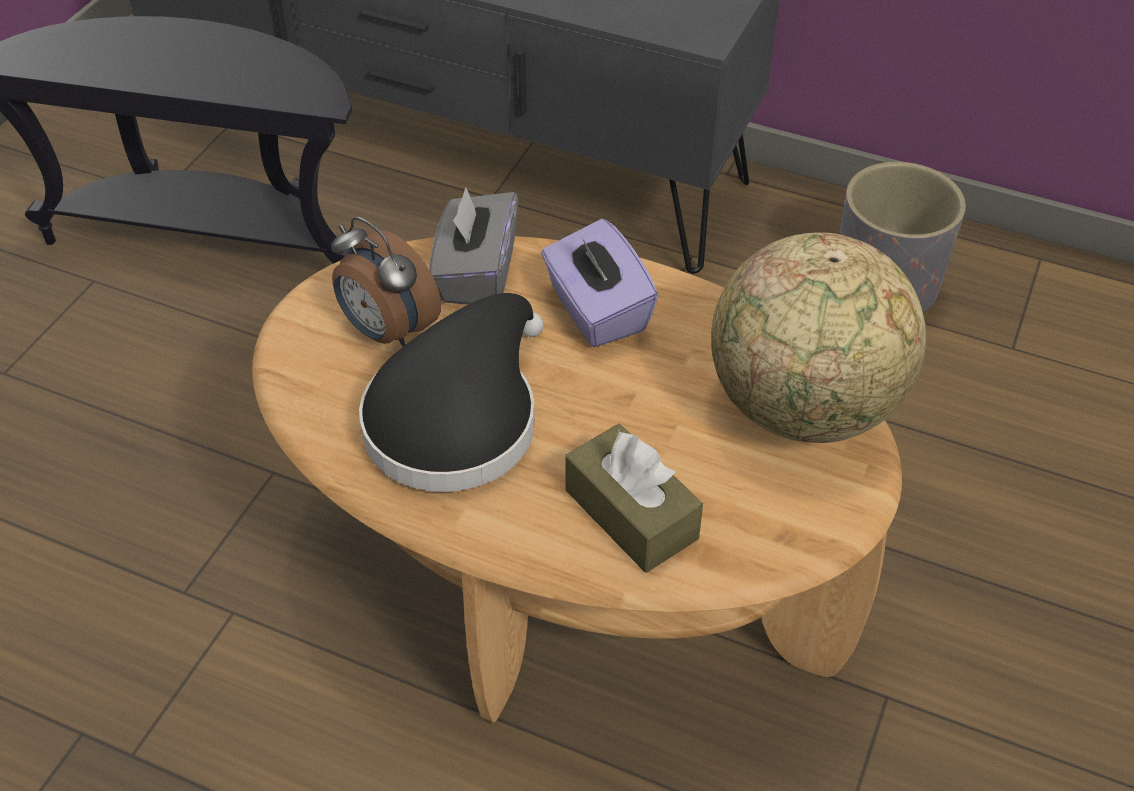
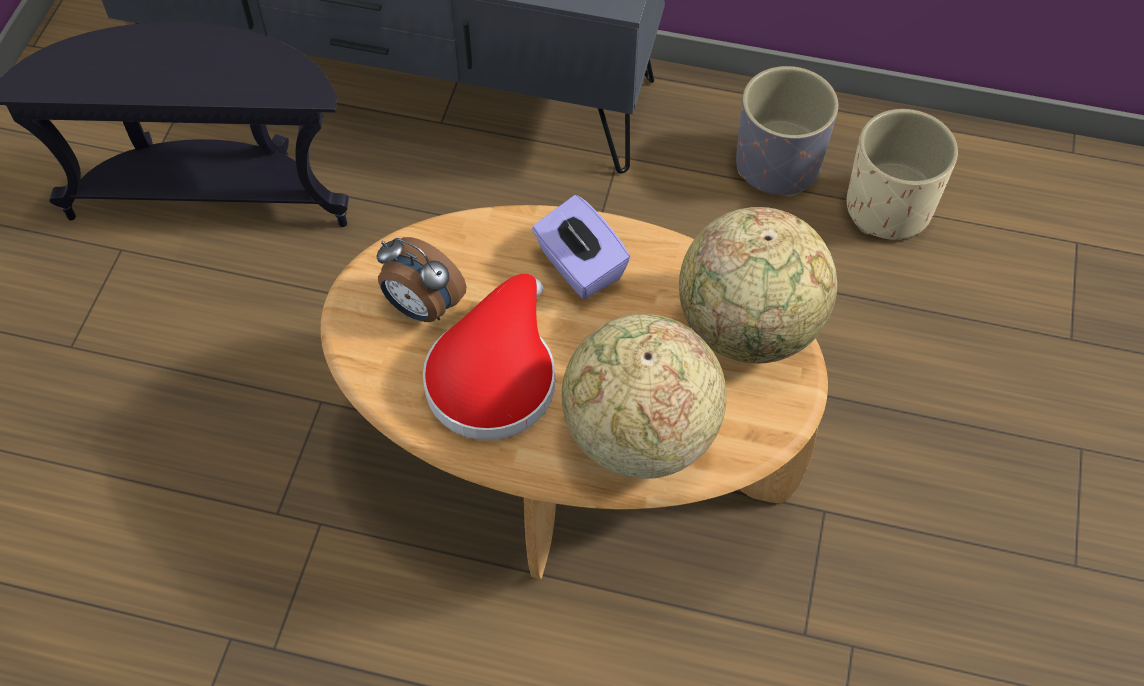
camera: 10 degrees left, 10 degrees up
(458, 417) = (494, 374): black hat -> red hat
(476, 274) = (479, 246): grey tissue box -> none
(631, 514) = (639, 434): brown tissue box -> globe
(1018, 351) = (888, 208): none -> beige planter

